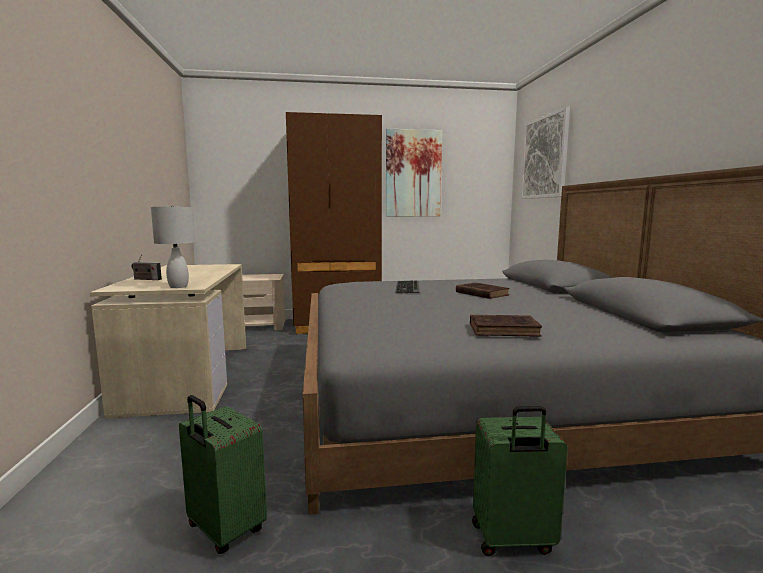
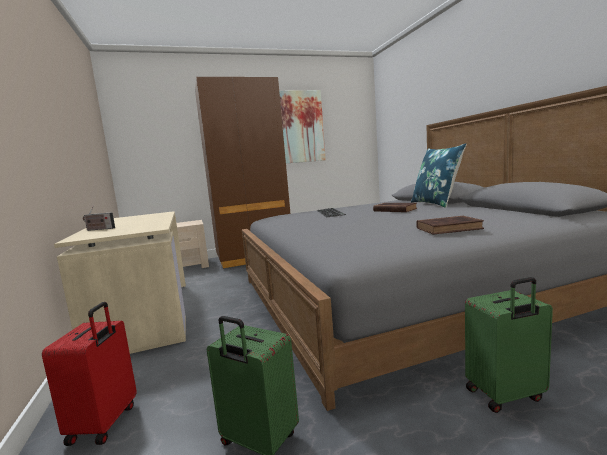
camera: 10 degrees left, 0 degrees up
(98, 481) = (105, 423): none -> red suitcase
(178, 286) = (139, 230): white table lamp -> none
(541, 291) = (436, 203): none -> blue pillow
(544, 157) = (405, 106): picture -> none

